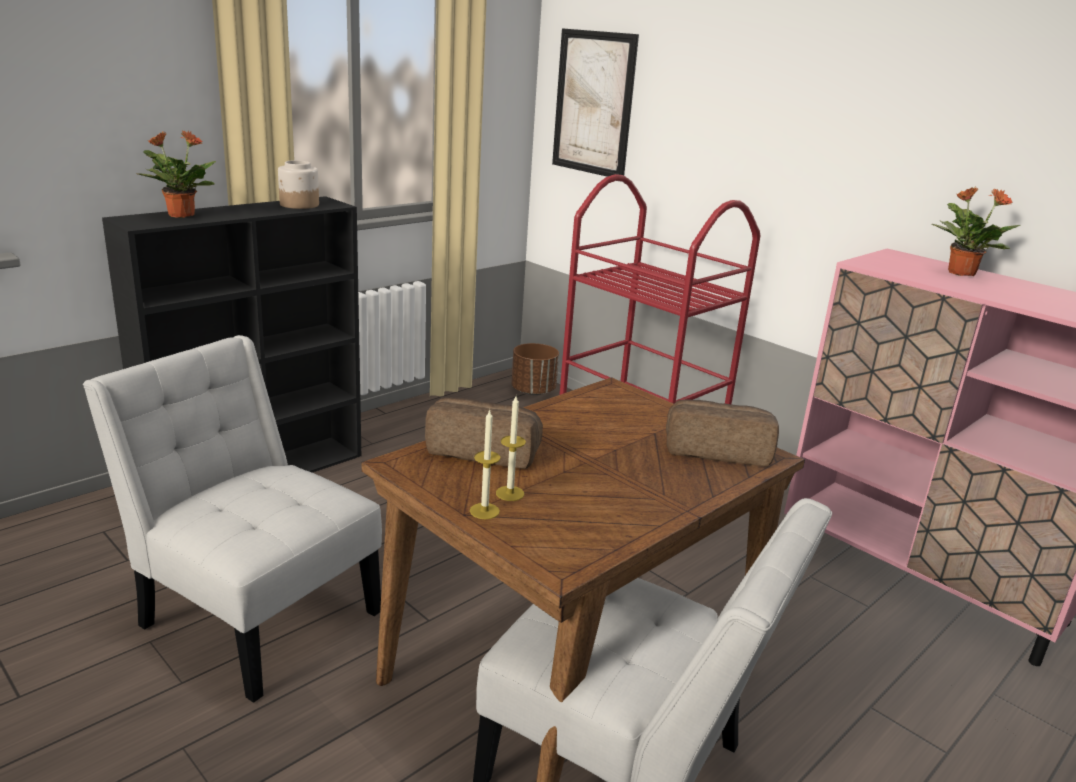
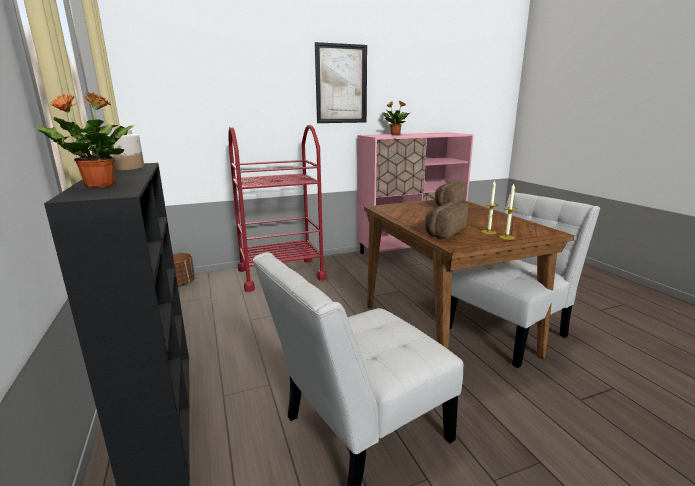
camera: 65 degrees left, 5 degrees down
(593, 103) = (164, 92): picture -> picture (341, 84)

